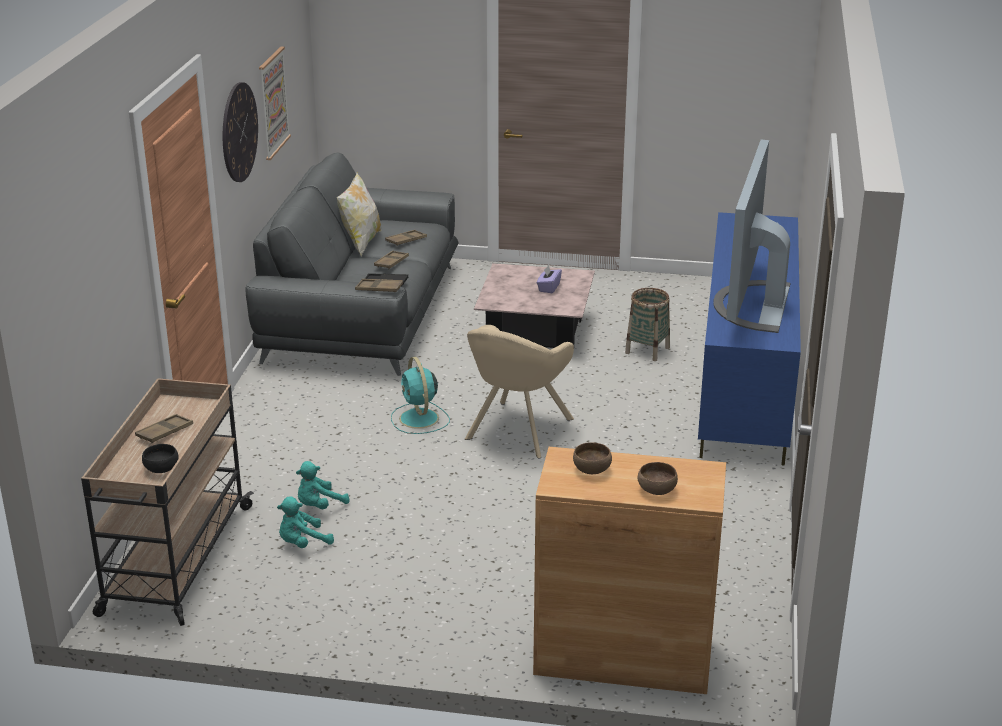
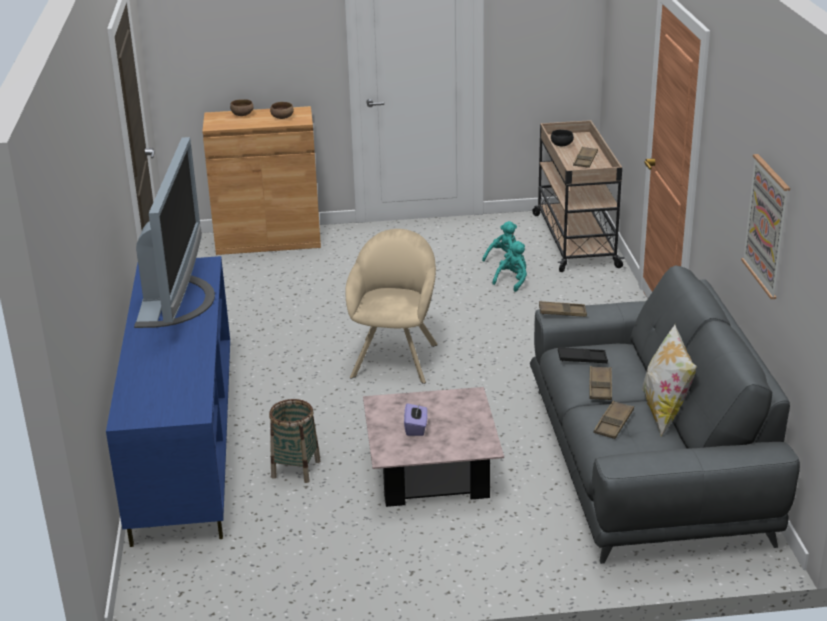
camera: 165 degrees right, 0 degrees up
(239, 132) = (725, 168): wall clock -> none
(419, 419) = (487, 354): turquoise fan -> none

